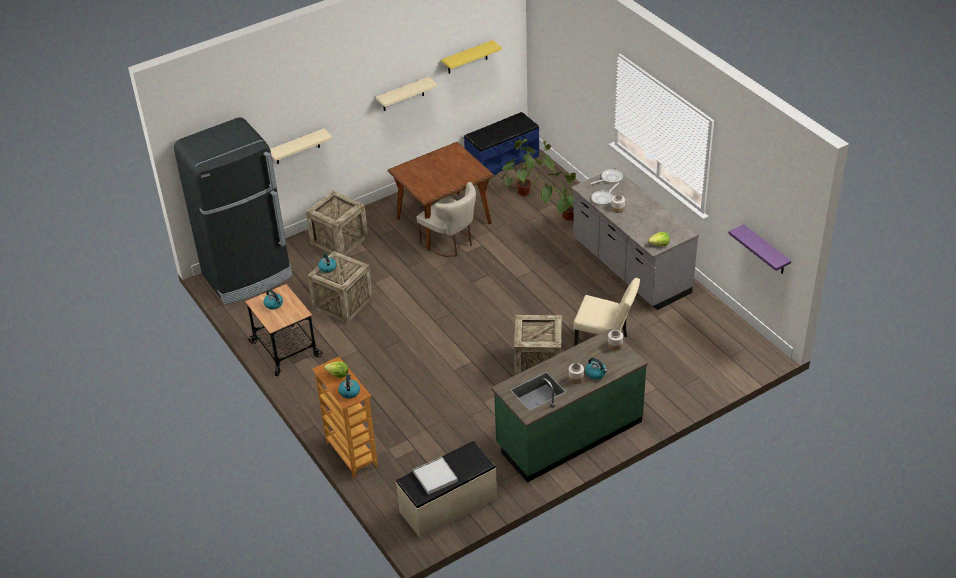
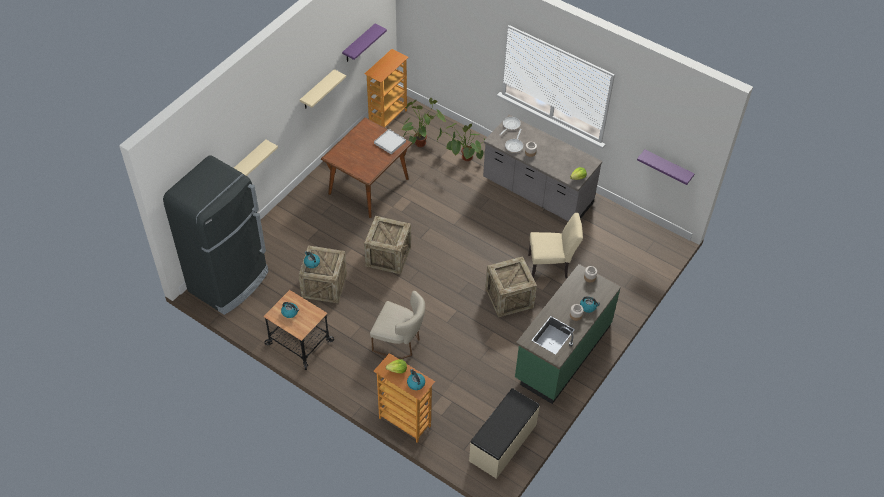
camera: 25 degrees left, 10 degrees up
(339, 240) = (290, 226): crate -> crate (388, 256)
(435, 477) = (500, 429): white tray -> white tray (390, 142)
(451, 243) = (385, 206): beige chair -> beige chair (399, 342)
(467, 57) = (359, 44): yellow shelf -> purple shelf
(502, 161) = (387, 117): blue bench -> bookcase

